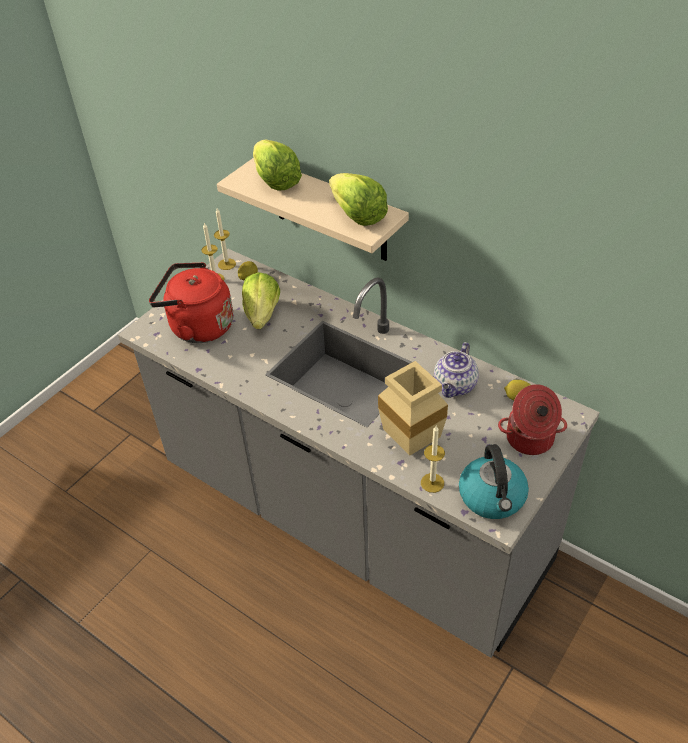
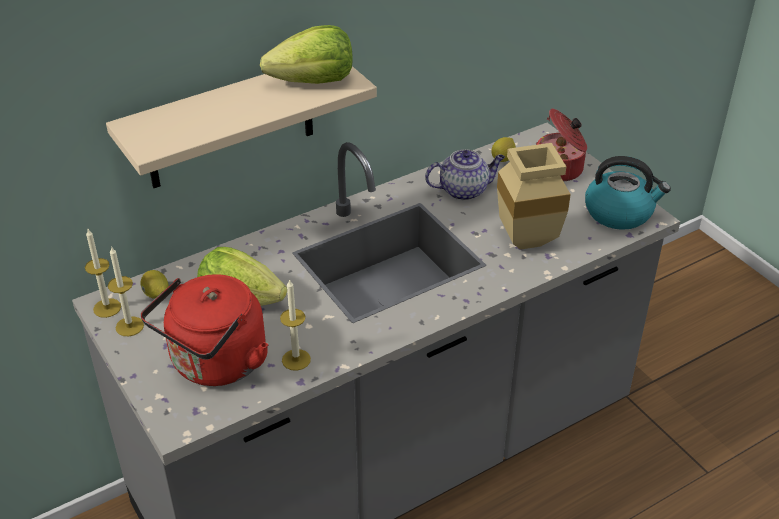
camera: 70 degrees left, 5 degrees down
(276, 181) = (185, 119): lettuce -> none
(432, 483) = (585, 243): candle -> candle (296, 360)
(455, 386) = (464, 190): teapot -> teapot turned 60 degrees counterclockwise

